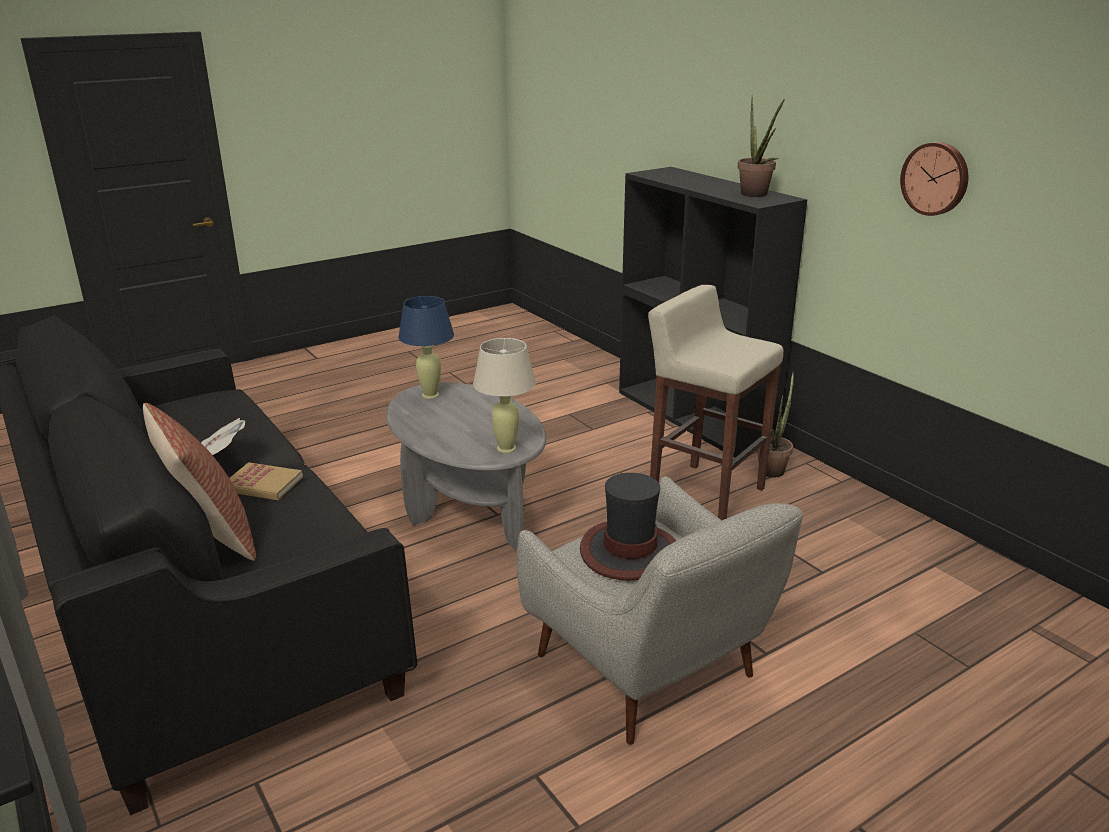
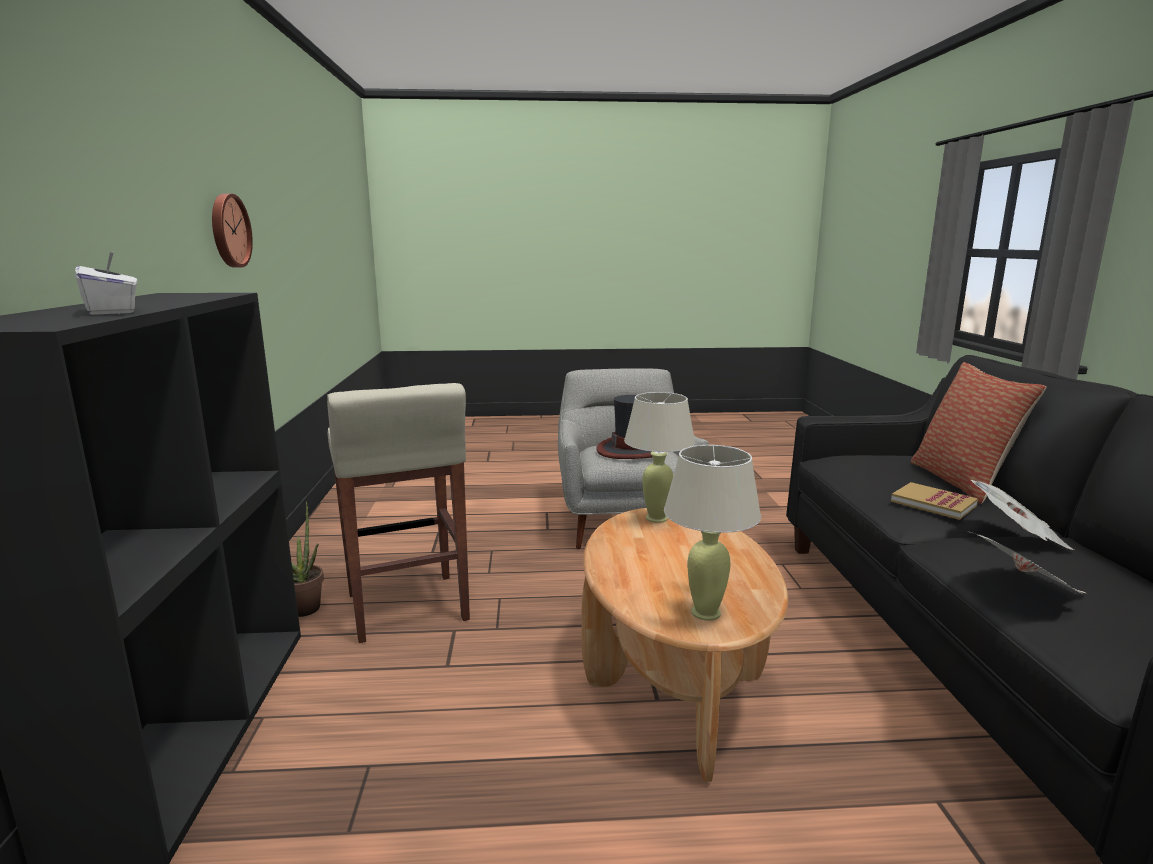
camera: 150 degrees left, 10 degrees down
(243, 416) = (1023, 590): none -> newspaper
(430, 395) = (705, 612): blue table lamp -> beige table lamp
(468, 506) = (674, 681): grey coffee table -> brown coffee table
(681, 181) = (113, 311): none -> white tissue box
(756, 195) = (172, 297): potted plant -> none

